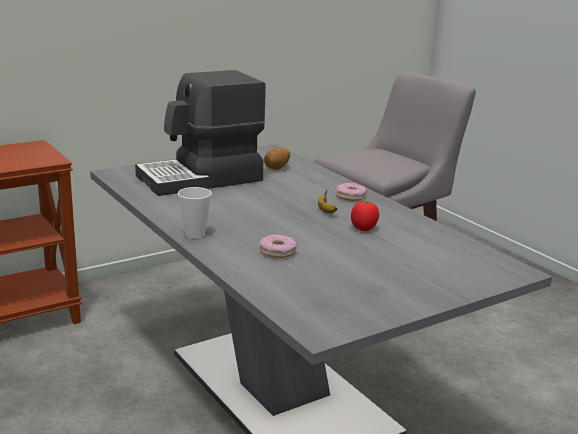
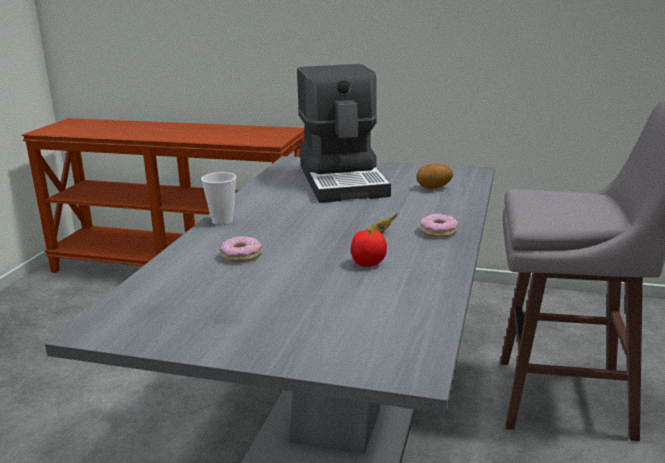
camera: 50 degrees right, 0 degrees up
(201, 179) = (344, 180): coffee machine -> coffee machine turned 120 degrees counterclockwise

